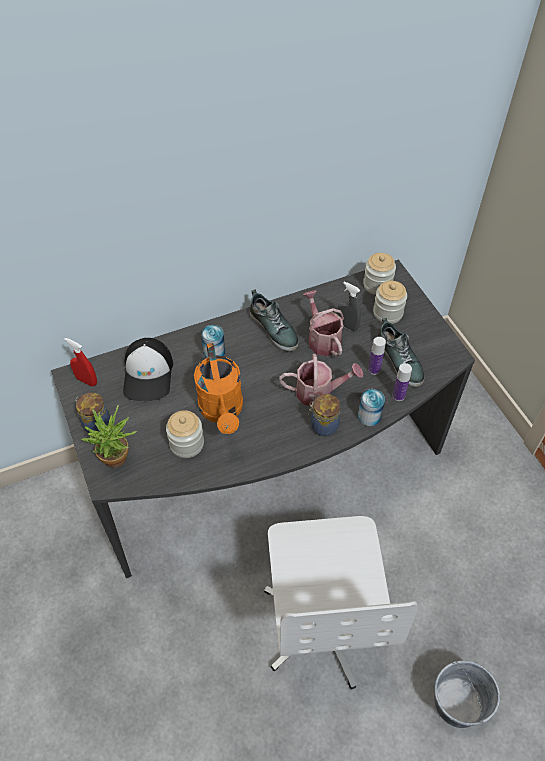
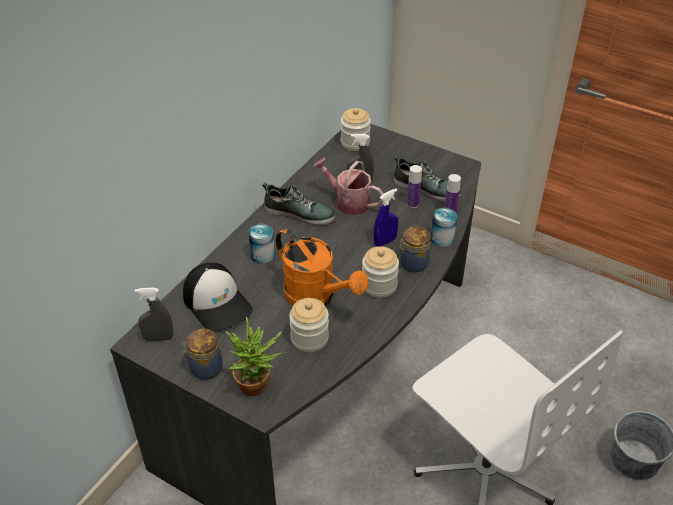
camera: 35 degrees left, 10 degrees down
(87, 380) = (158, 338): red spray bottle -> grey spray bottle
(319, 392) = (385, 242): watering can -> blue spray bottle
(387, 313) = (383, 159): jar -> jar (379, 285)

